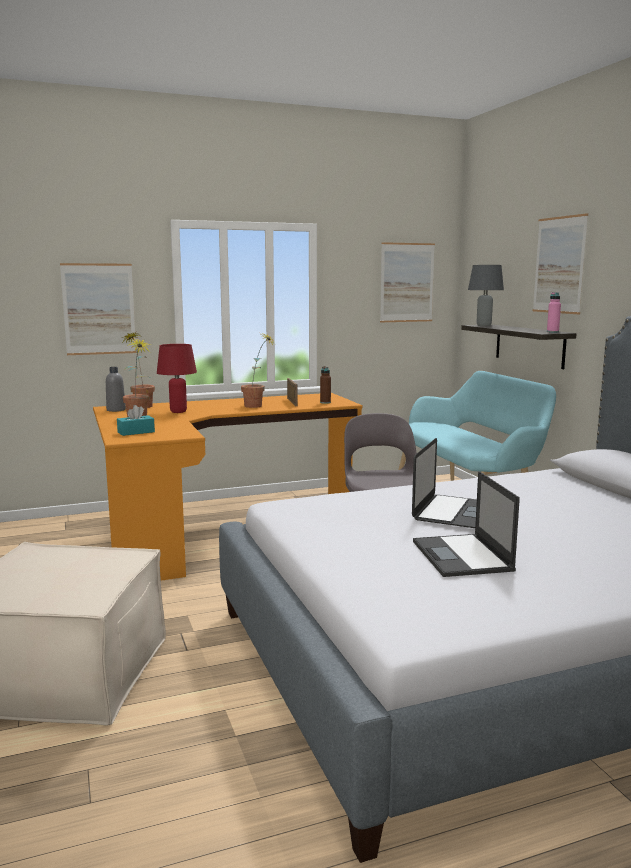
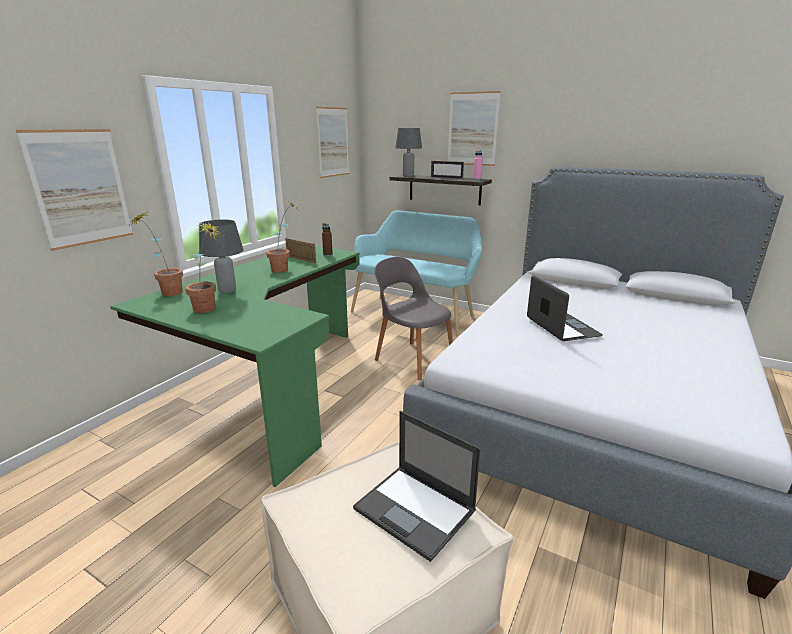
camera: 40 degrees left, 10 degrees up
(116, 410) = (152, 304): grey bottle -> none
(136, 432) = (250, 326): turquoise tissue box -> none
(178, 411) = (227, 291): red table lamp -> grey table lamp
(216, 527) = (270, 388): orange desk -> green desk
(462, 556) = (638, 360): laptop -> laptop (416, 510)
(521, 329) = (446, 178): none -> picture frame

